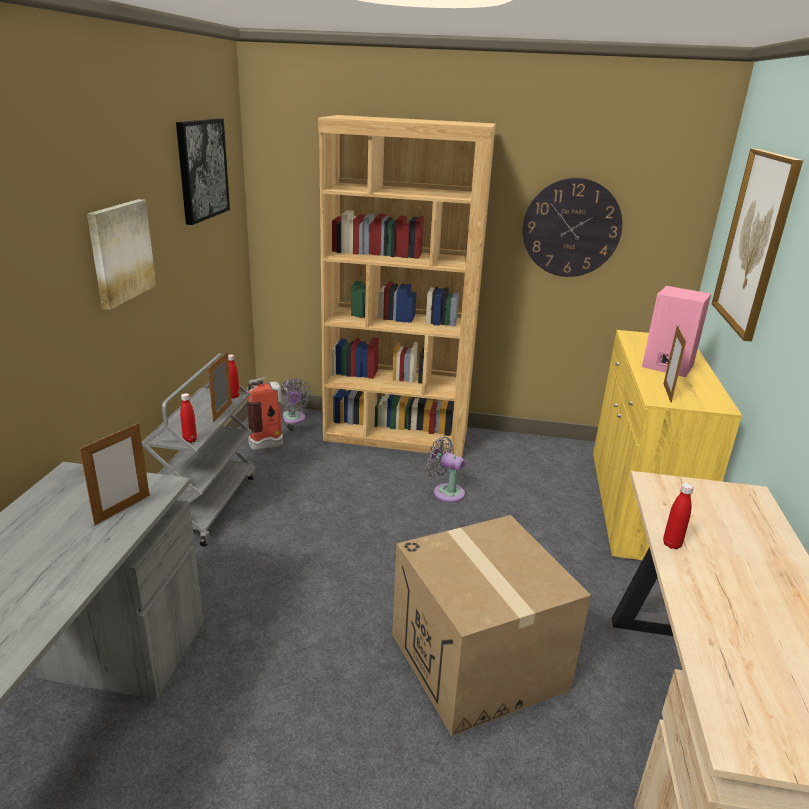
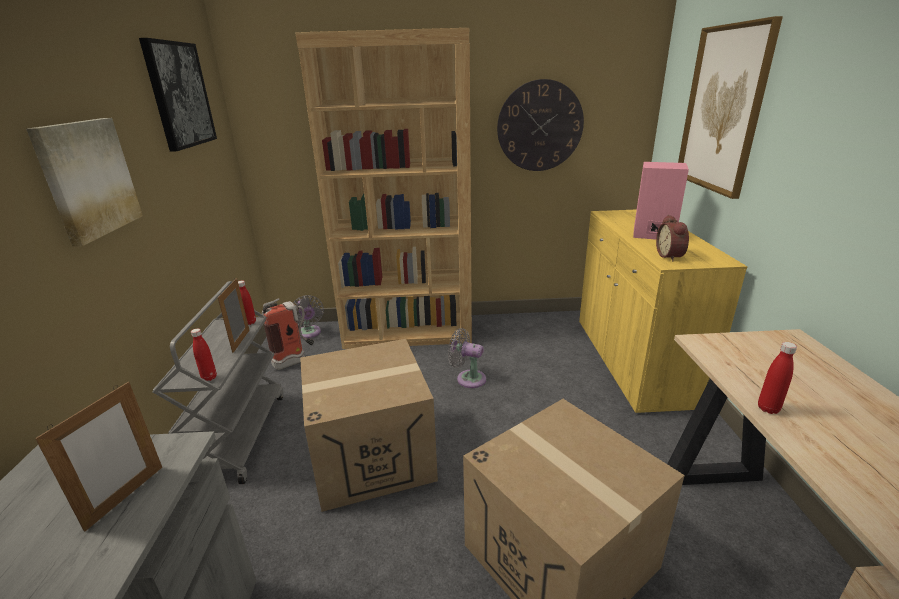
camera: 10 degrees left, 0 degrees up
(328, 545) = (372, 455): none -> cardboard box
(667, 393) = (671, 256): picture frame -> alarm clock

